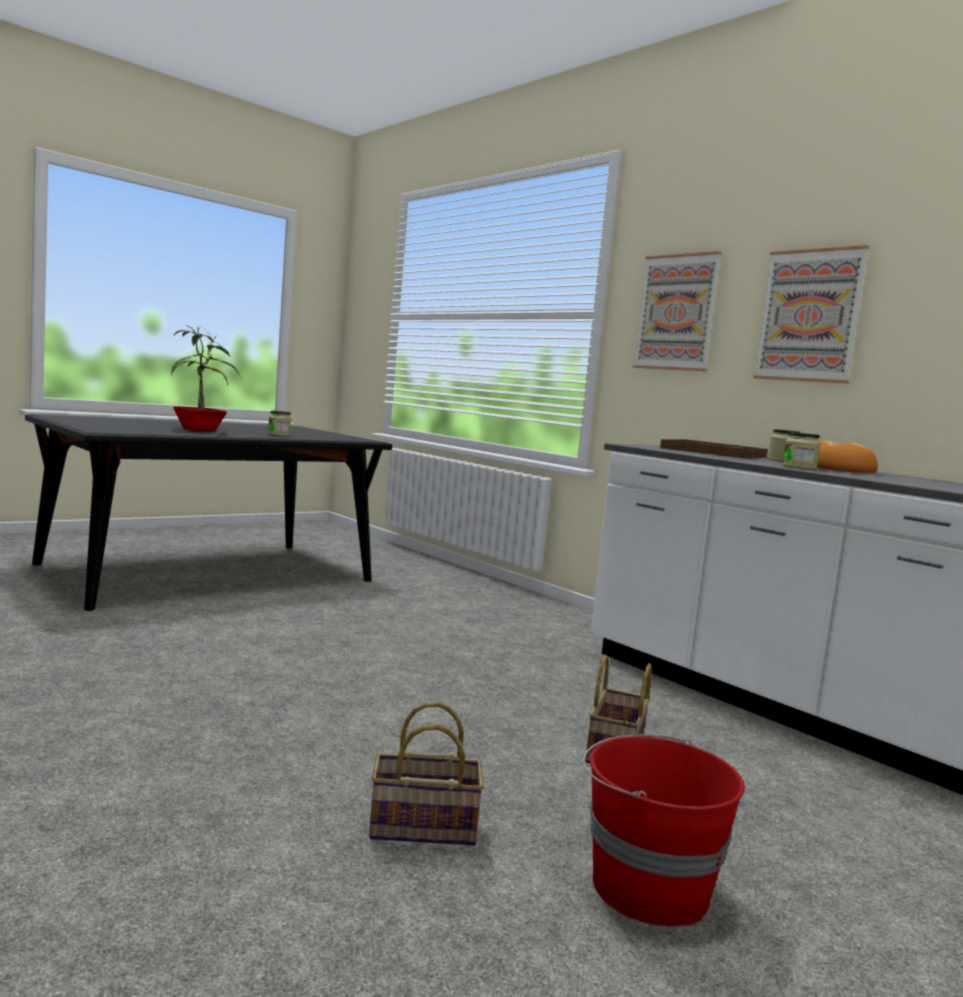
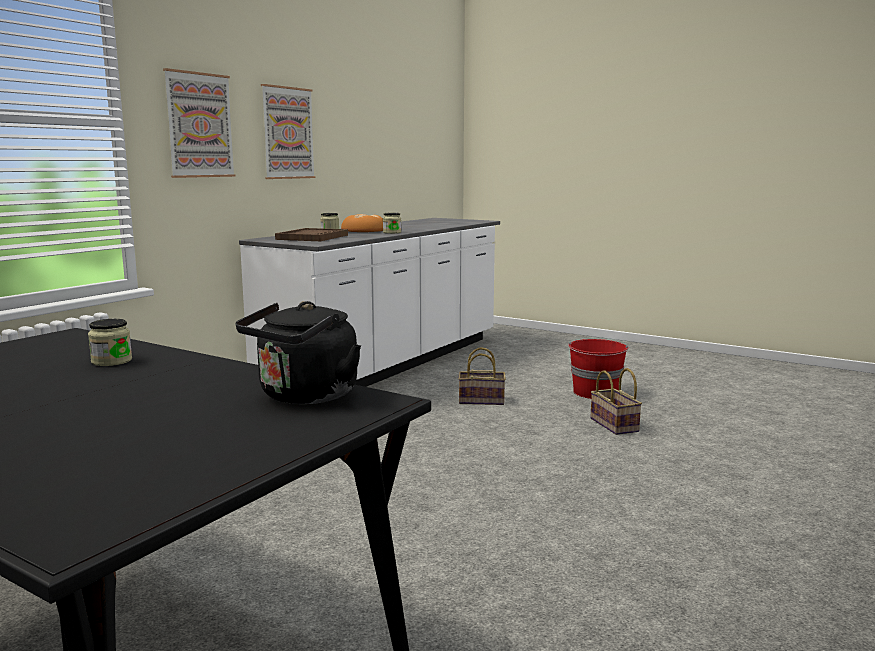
camera: 105 degrees left, 5 degrees up
(138, 431) = (304, 397): none -> black kettle
(201, 430) = (159, 390): potted plant -> none

